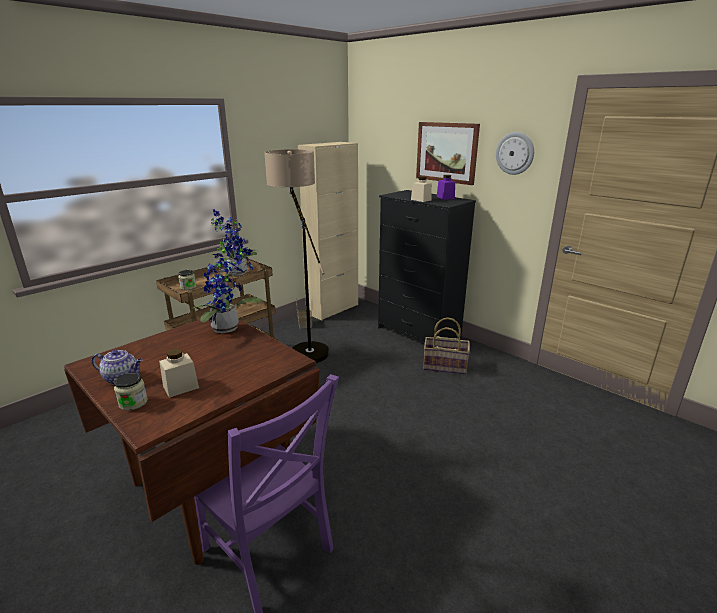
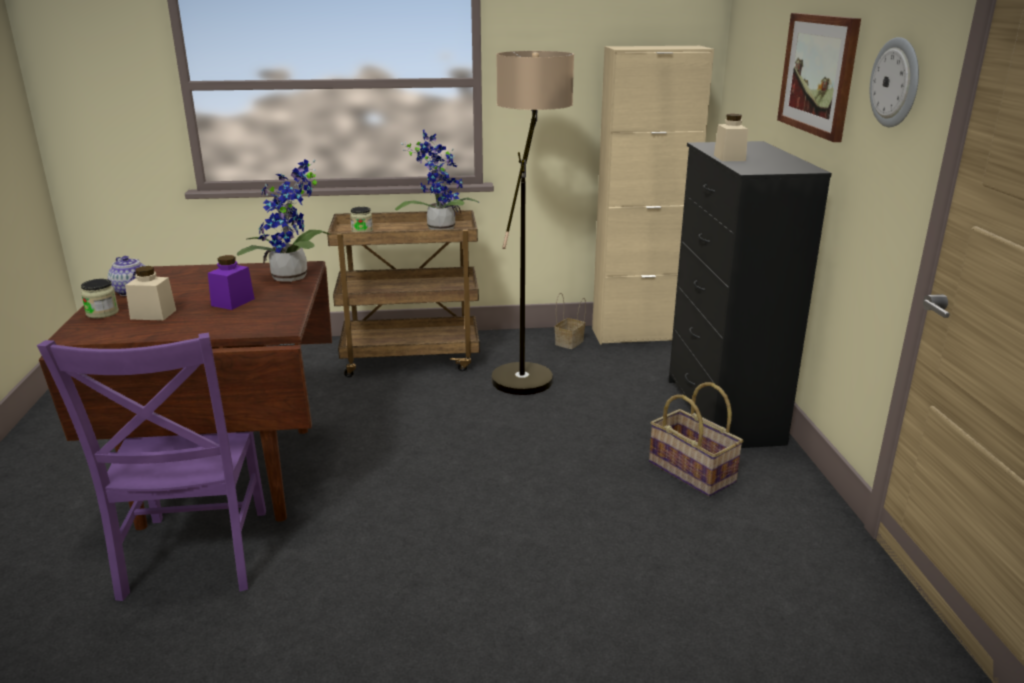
camera: 40 degrees right, 0 degrees up
(445, 197) = (786, 161): purple jar -> purple jar (233, 302)

